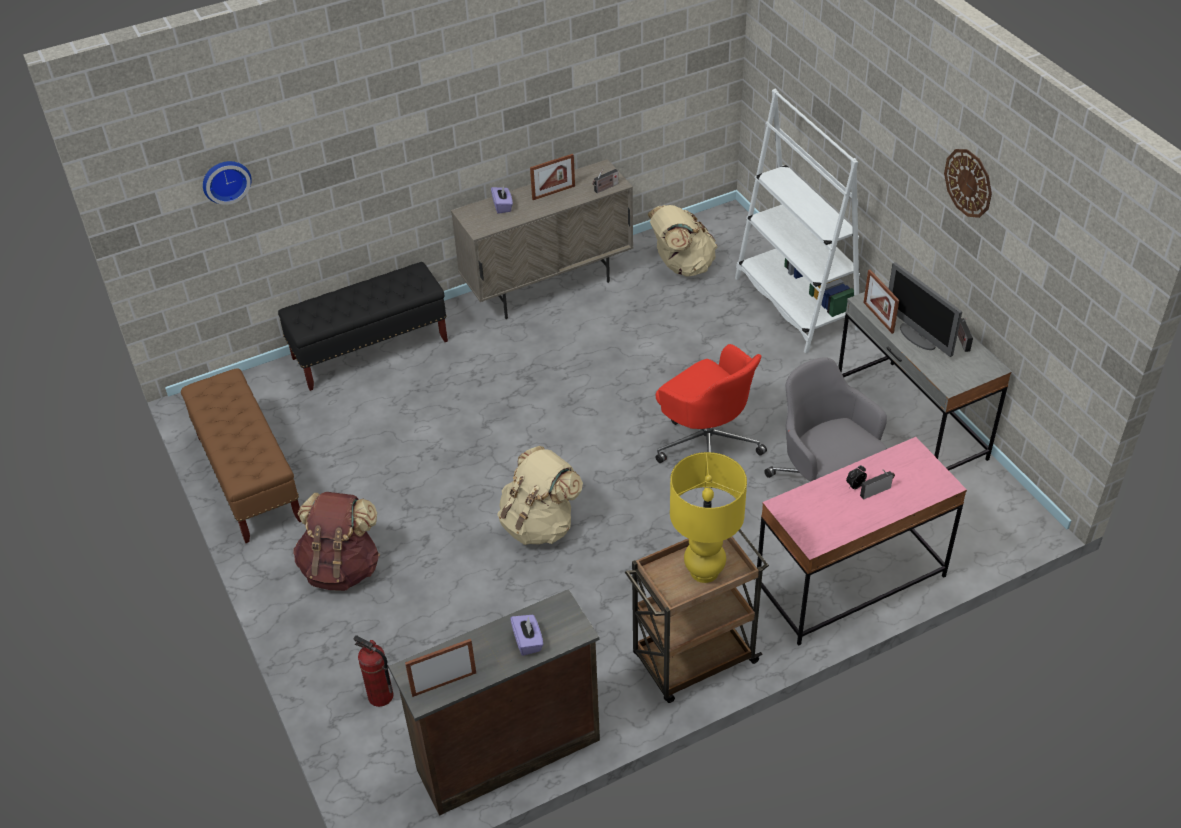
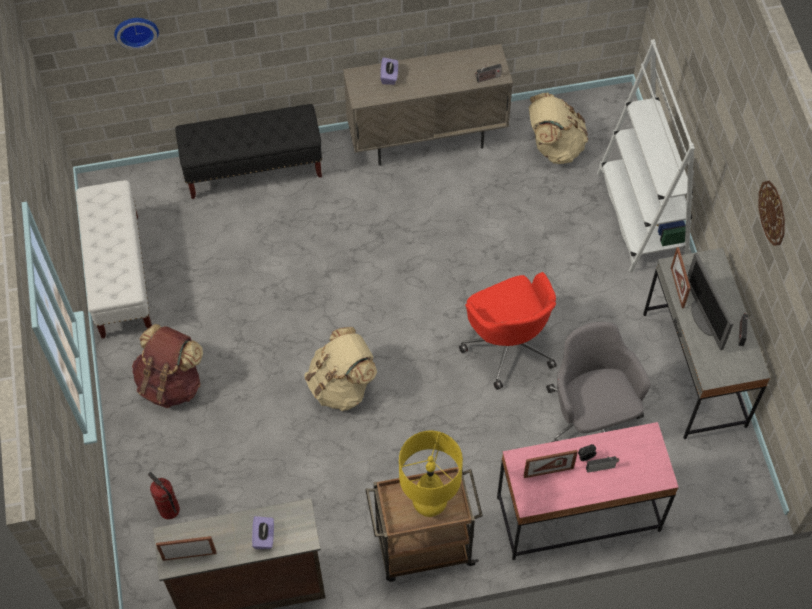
camera: 15 degrees right, 15 degrees up
(249, 478) = (120, 275): brown bench -> white bench
(553, 192) = (439, 72): picture frame -> picture frame (548, 472)

